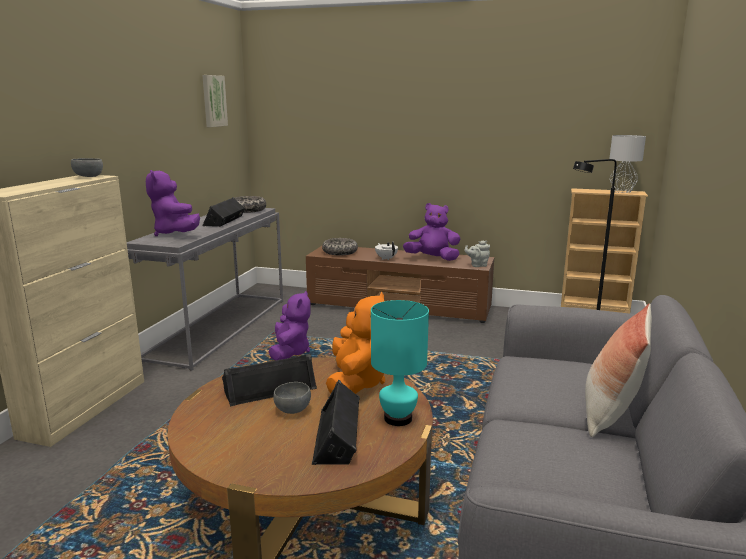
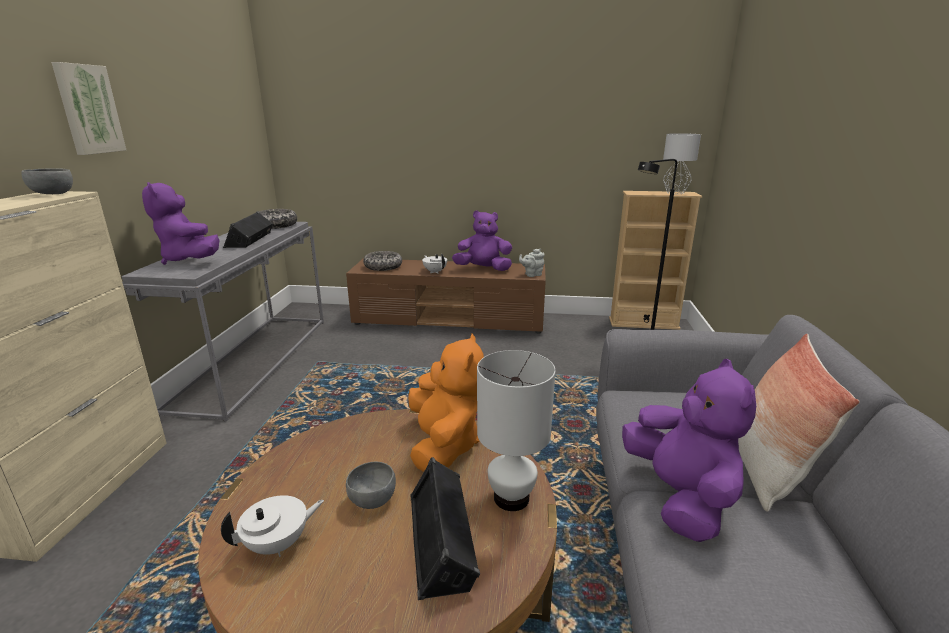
camera: 10 degrees left, 5 degrees up
(213, 101) = (223, 97): picture -> picture (88, 109)
(221, 427) = (278, 544): none -> white teapot
(269, 388) = (335, 466): black speaker -> none
(290, 352) = (341, 386): purple plush toy -> purple plush toy (680, 497)
(397, 419) = (511, 499): turquoise table lamp -> white table lamp

